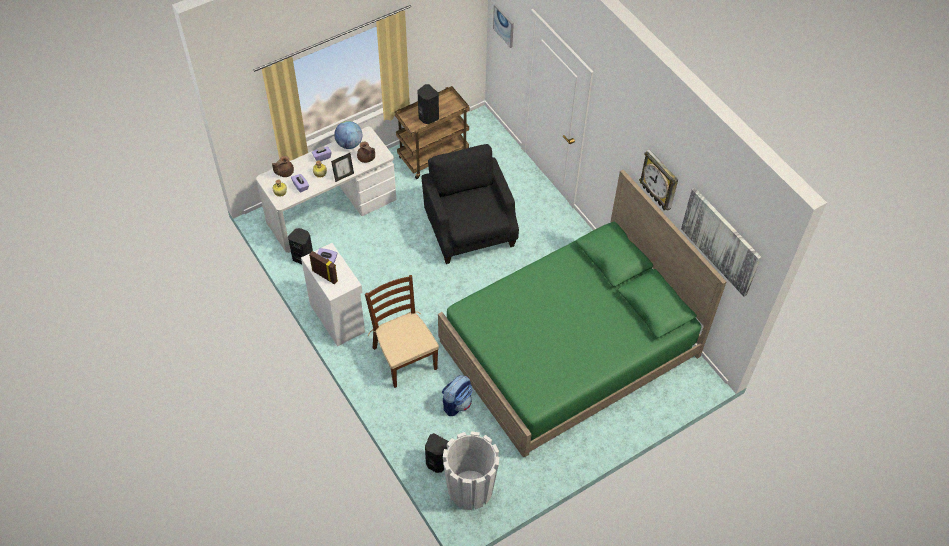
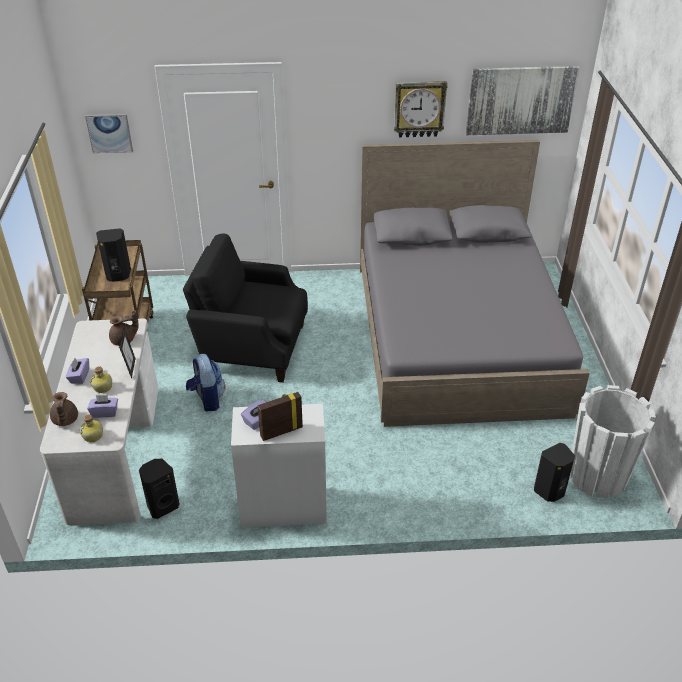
camera: 60 degrees left, 15 degrees down
(349, 144) = (86, 346): globe -> none
(404, 357) = (386, 465): brown chair -> none
(457, 403) = (477, 443): backpack -> backpack (207, 399)
(569, 348) = (458, 336): green bed -> grey bed

